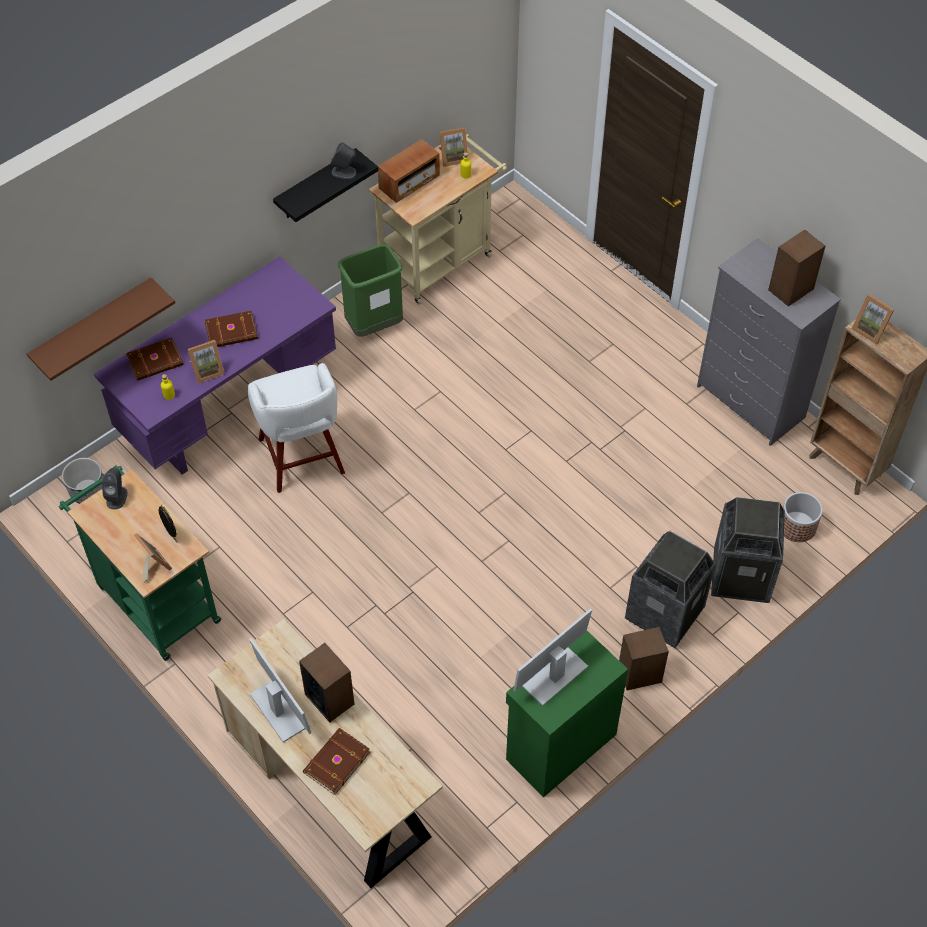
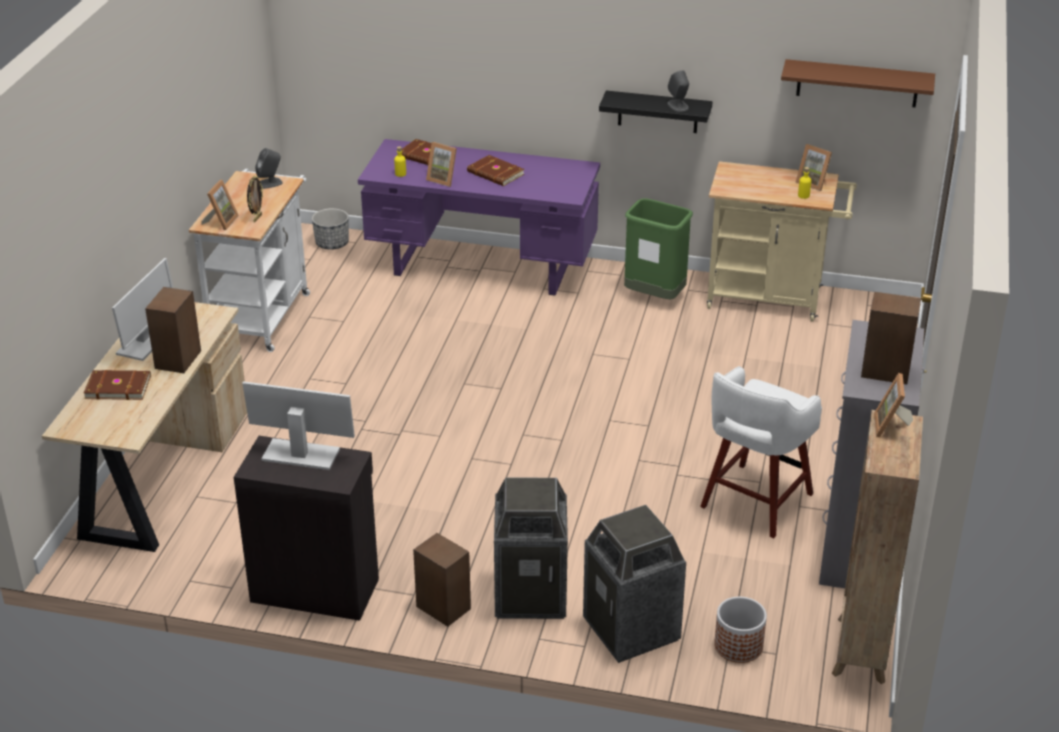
camera: 55 degrees right, 20 degrees down
(93, 327) = (396, 89): brown shelf -> brown shelf (857, 83)
(154, 599) = (262, 314): green cart -> white cart
(302, 458) = (473, 321): white stool -> white stool (754, 502)
(409, 183) = (753, 175): radio -> none
(559, 746) = (314, 589): green cabinet -> black cabinet

